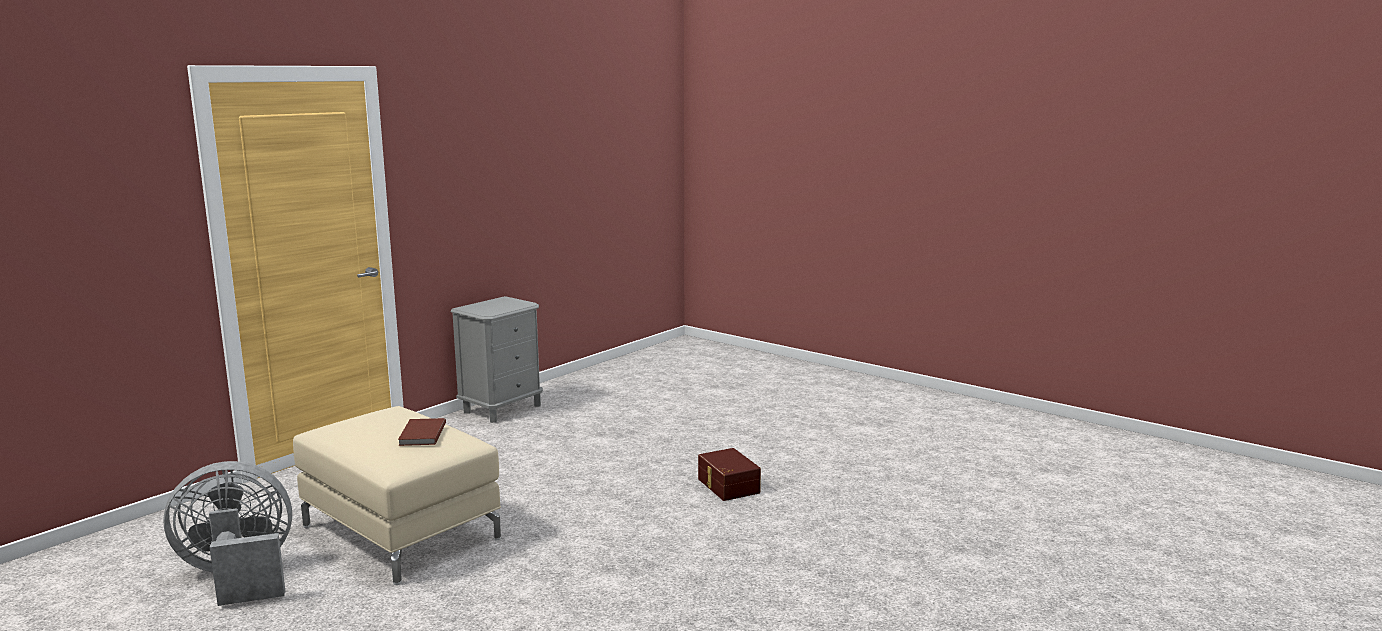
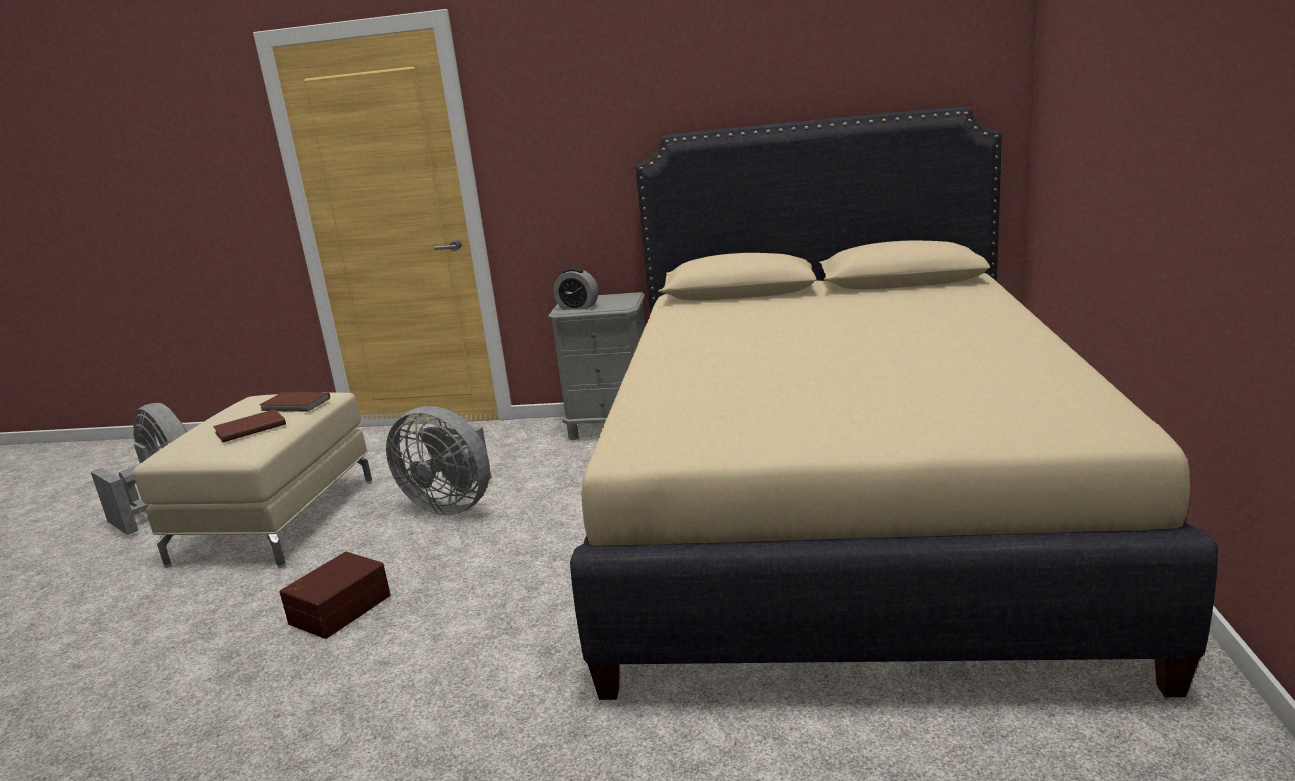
camera: 60 degrees right, 5 degrees up
(399, 417) = (295, 405): none -> brown book
(494, 310) = (577, 307): none -> alarm clock
(519, 472) = (452, 505): none -> grey fan
(727, 486) = (518, 634): brown storage box -> brown storage box (338, 609)
(729, 396) = (840, 508): none -> beige bed

